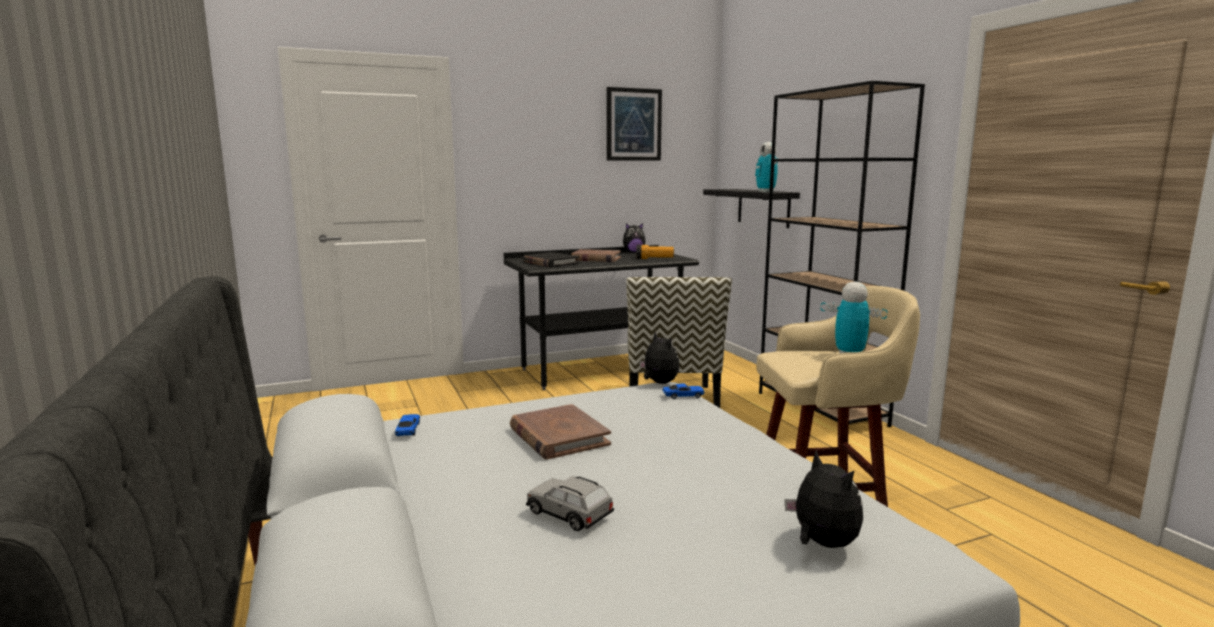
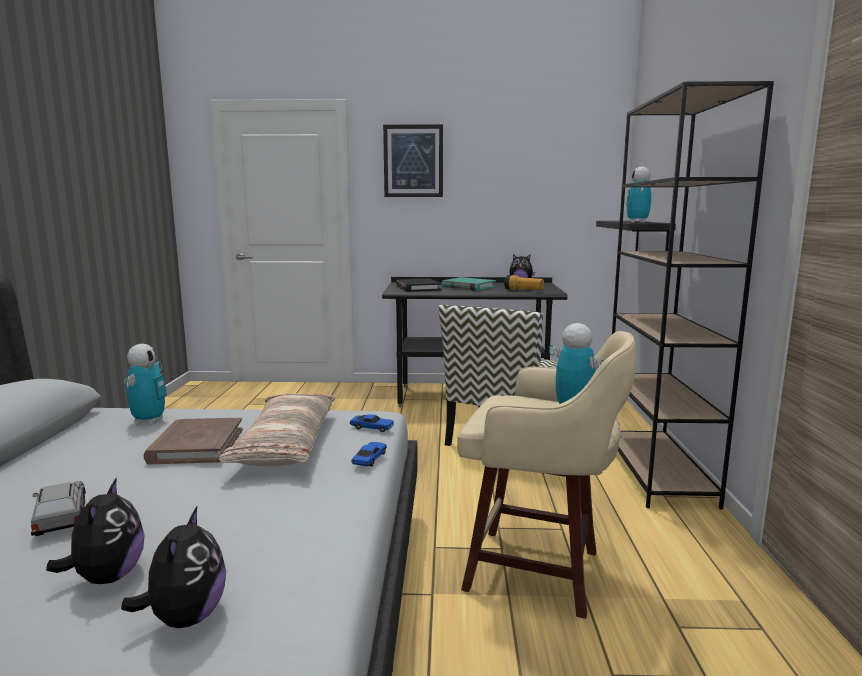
camera: 25 degrees right, 0 degrees up
(408, 430) = (110, 418): toy car -> toy car (370, 459)
(457, 425) = (149, 421): none -> toy robot
(596, 259) = (468, 287): brown book -> turquoise book
(633, 124) = (528, 155): picture -> picture (413, 161)
(636, 421) = (285, 444): none -> pillow
(659, 383) = (377, 411): plush toy -> plush toy (107, 577)

